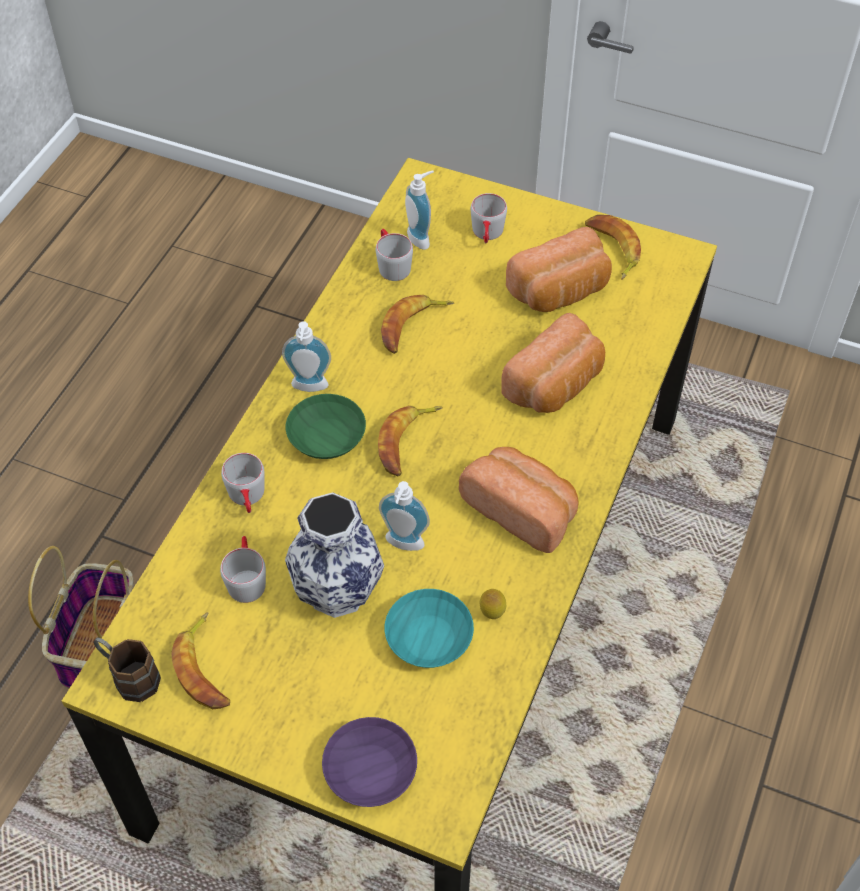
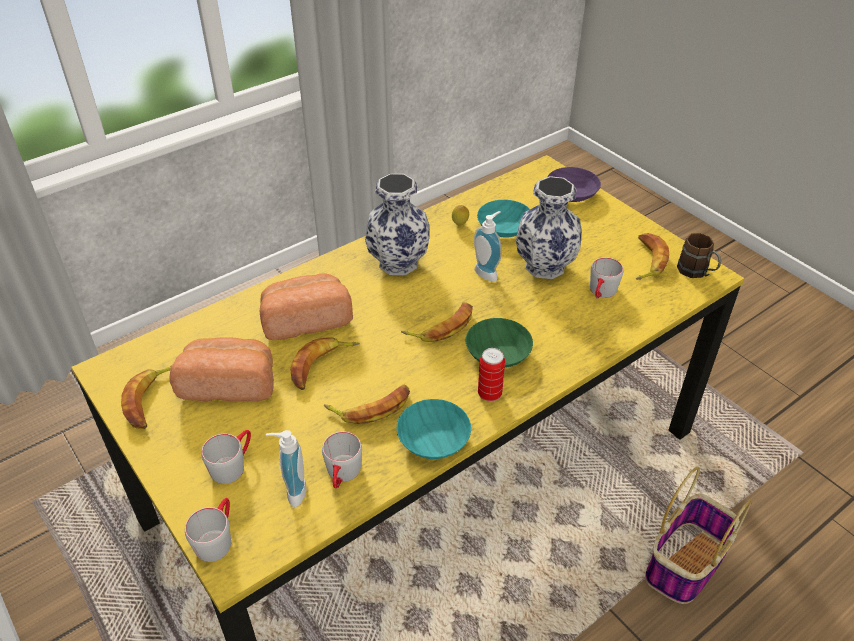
camera: 150 degrees left, 10 degrees down
(248, 498) = (578, 336): grey mug -> grey mug (217, 538)
(309, 388) = (489, 394): soap dispenser -> can
(337, 325) = (432, 438): none -> turquoise bowl
(493, 344) = (321, 366): none -> banana
(521, 510) = (399, 262): bread -> vase

